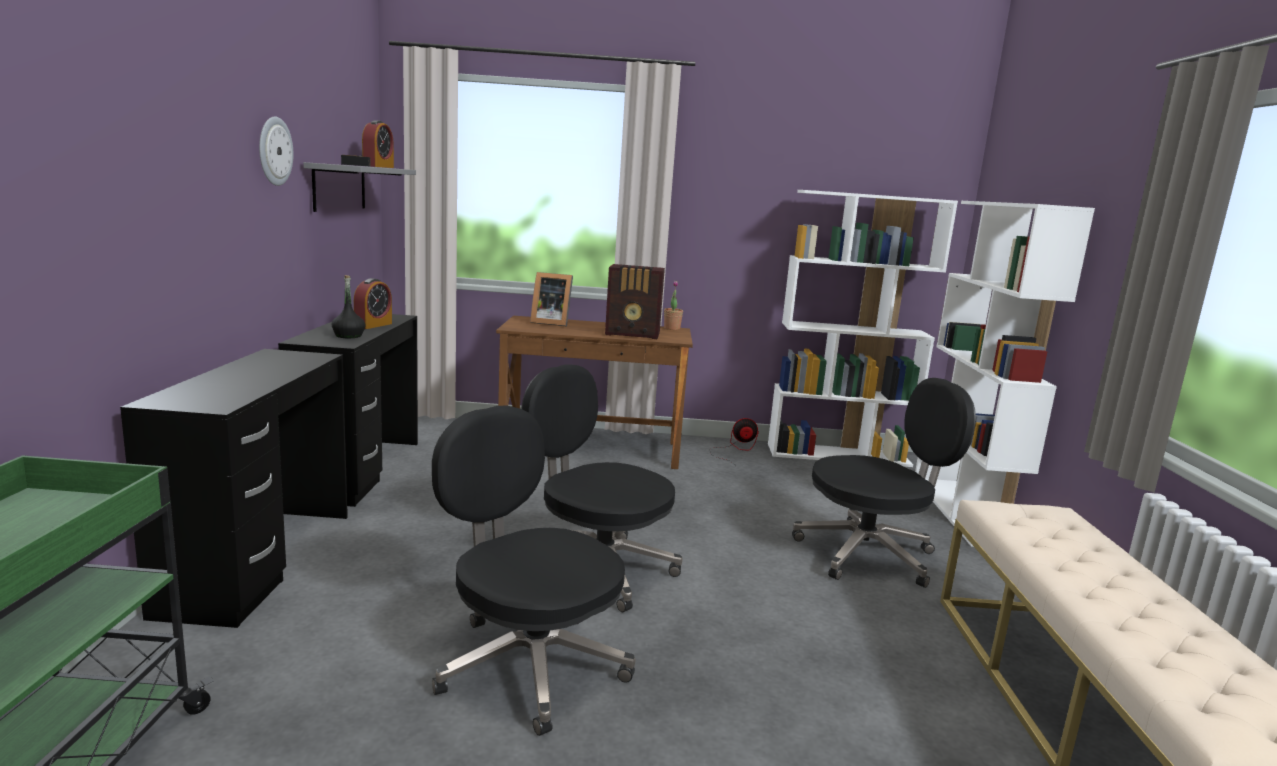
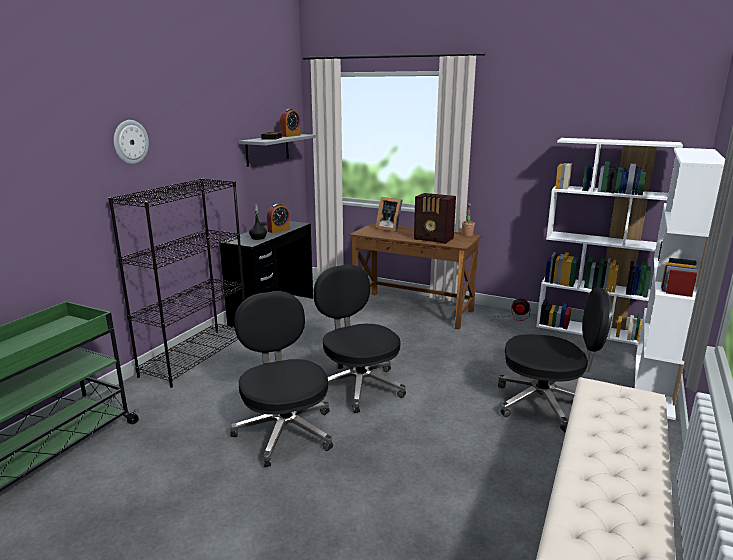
camera: 25 degrees right, 5 degrees up
(259, 561) = (196, 356): black desk -> black bookcase
(274, 151) = (217, 138): wall clock -> wall clock (130, 142)

